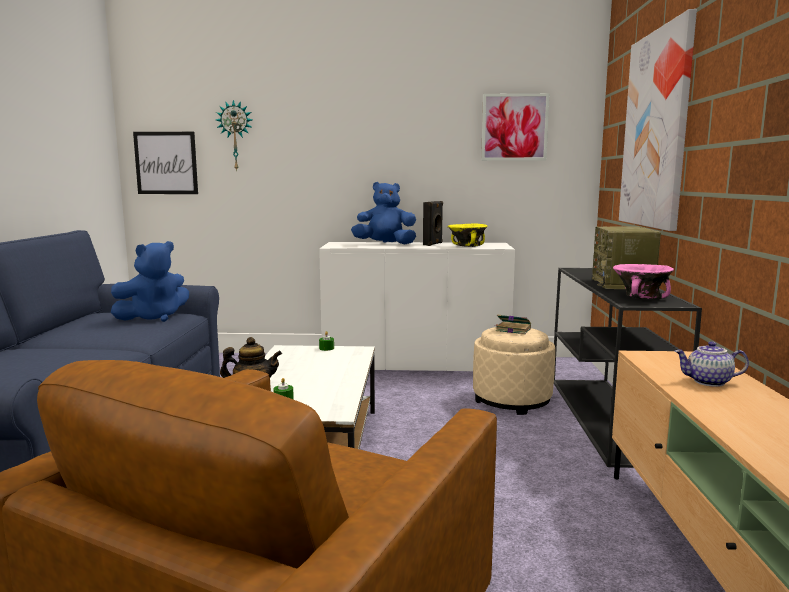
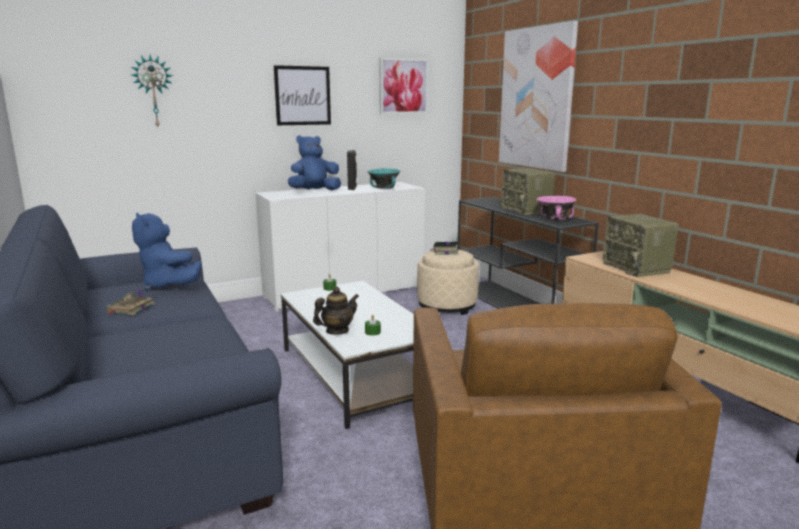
camera: 30 degrees left, 5 degrees up
(85, 331) = (130, 308): none -> book
(154, 317) = (168, 285): blue plush toy -> blue plush toy turned 120 degrees clockwise
(166, 163) = (73, 121): picture -> picture (302, 95)
(467, 246) = (384, 188): yellow bowl -> turquoise bowl
(708, 382) = (637, 268): teapot -> radio

